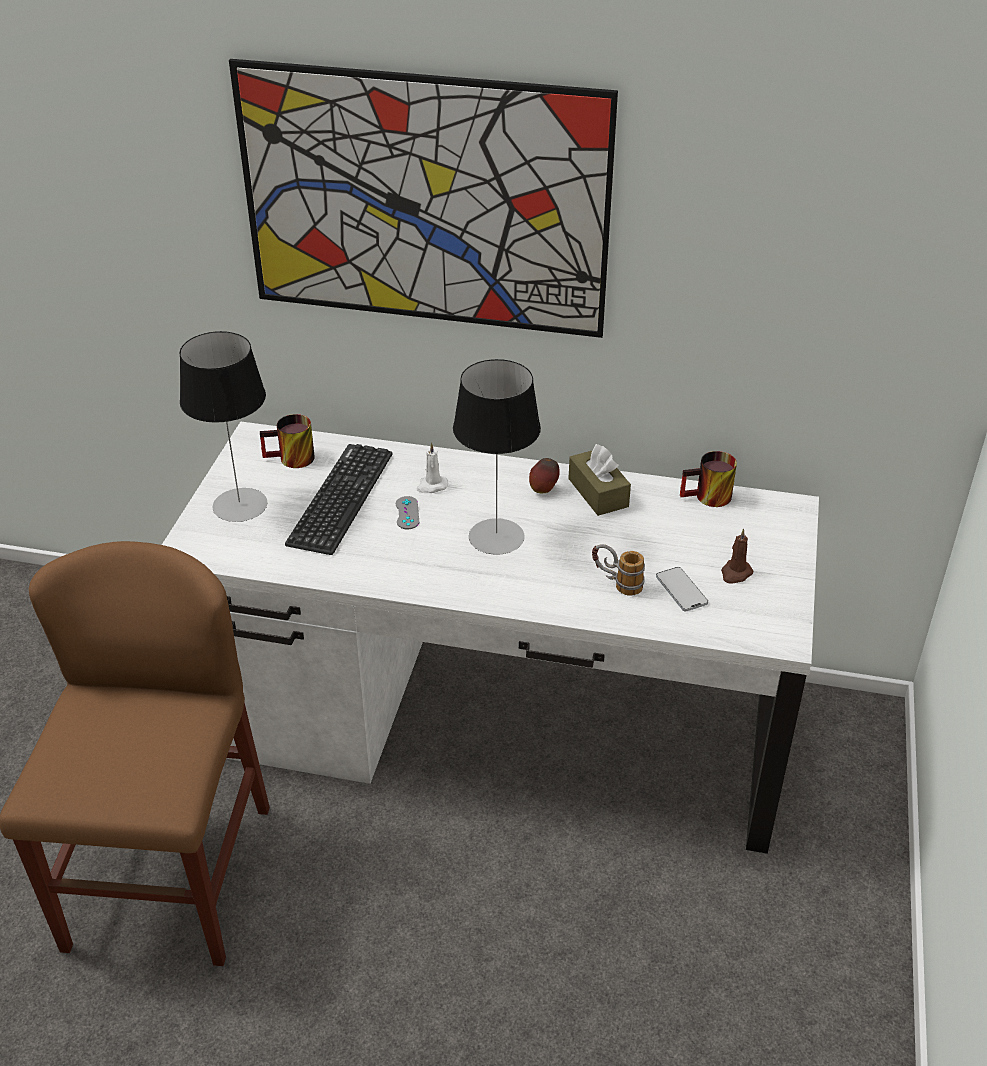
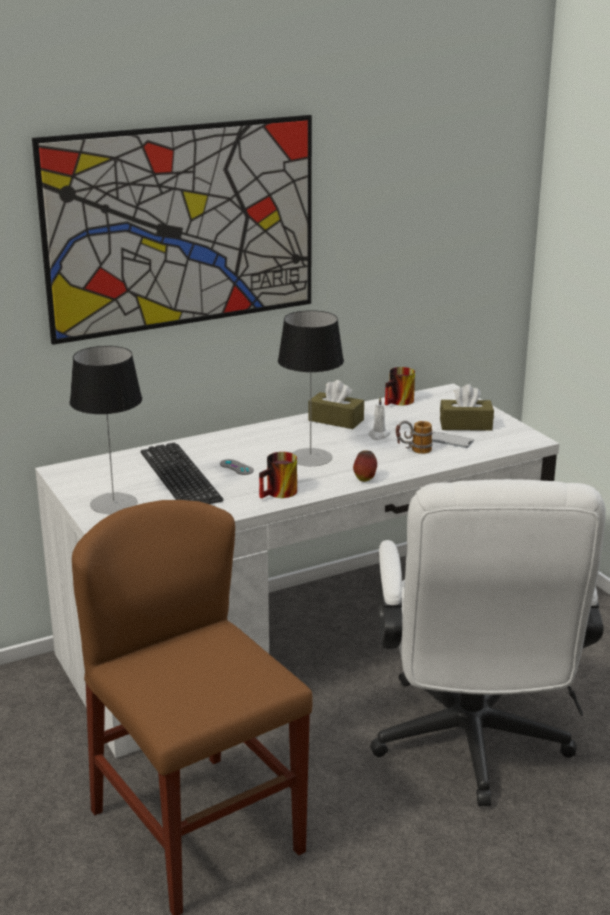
camera: 40 degrees left, 15 degrees down
(291, 460) = (110, 472): mug -> mug (280, 494)
(431, 486) = (230, 451): white candle -> white candle (378, 435)
(500, 962) = (471, 749): none -> white office chair
(544, 490) = (302, 429): apple -> apple (365, 479)
(735, 573) = (465, 425): brown candle -> brown tissue box

